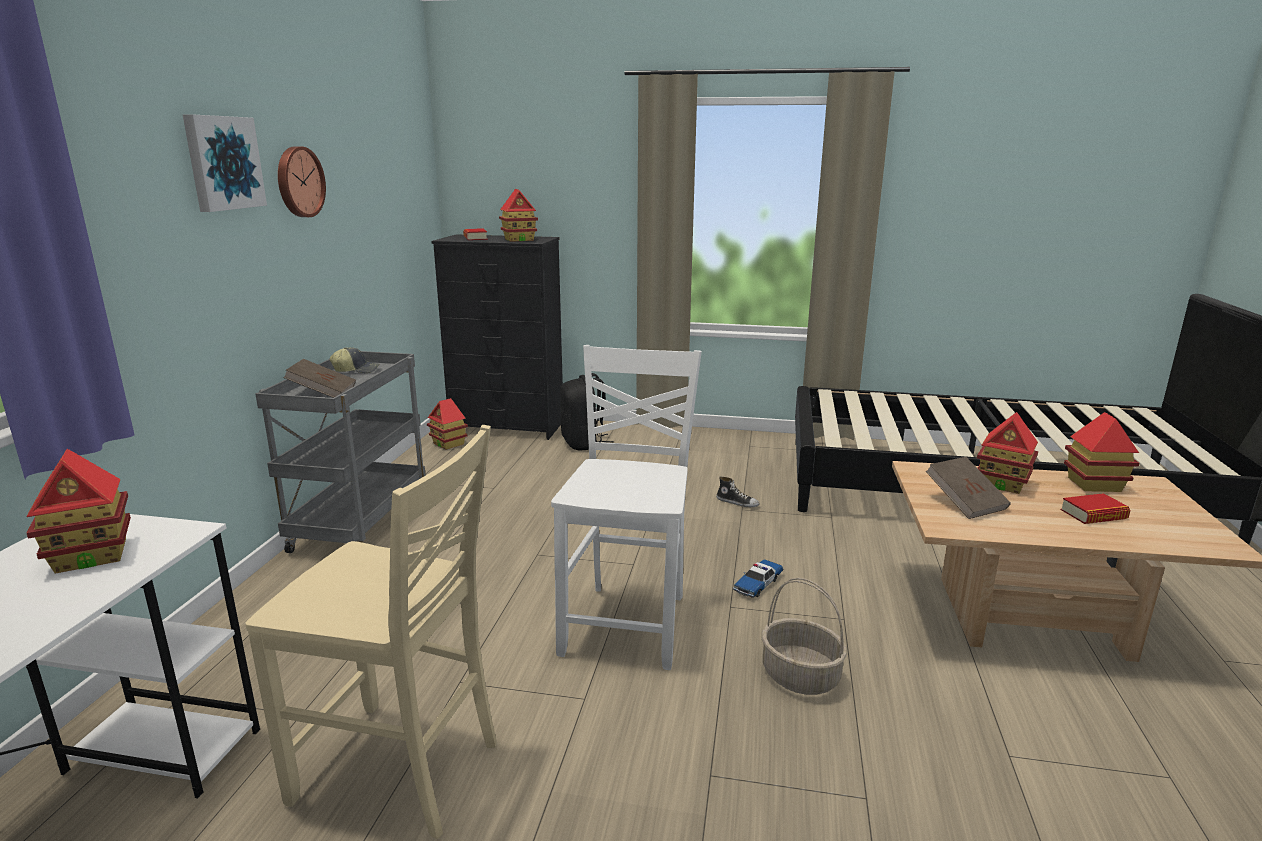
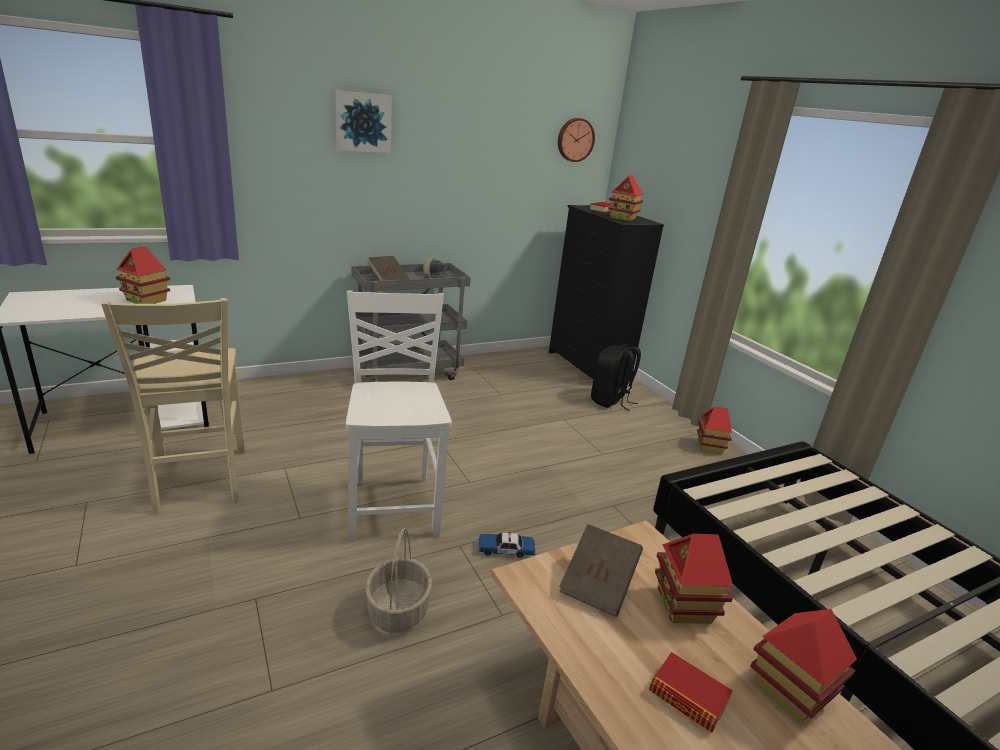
camera: 50 degrees right, 5 degrees up
(298, 182) = (433, 142): wall clock -> wall clock (575, 140)
(449, 444) = (533, 358): toy house -> toy house (709, 447)
(628, 623) = (394, 506): white chair -> white chair turned 75 degrees counterclockwise
(737, 502) = (621, 499): shoe -> none

